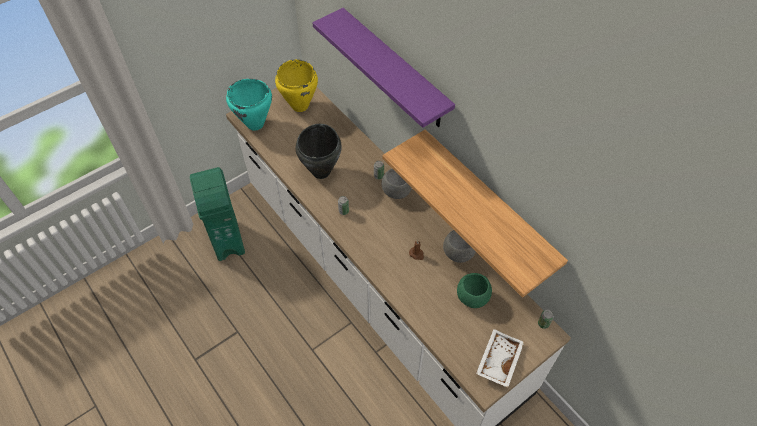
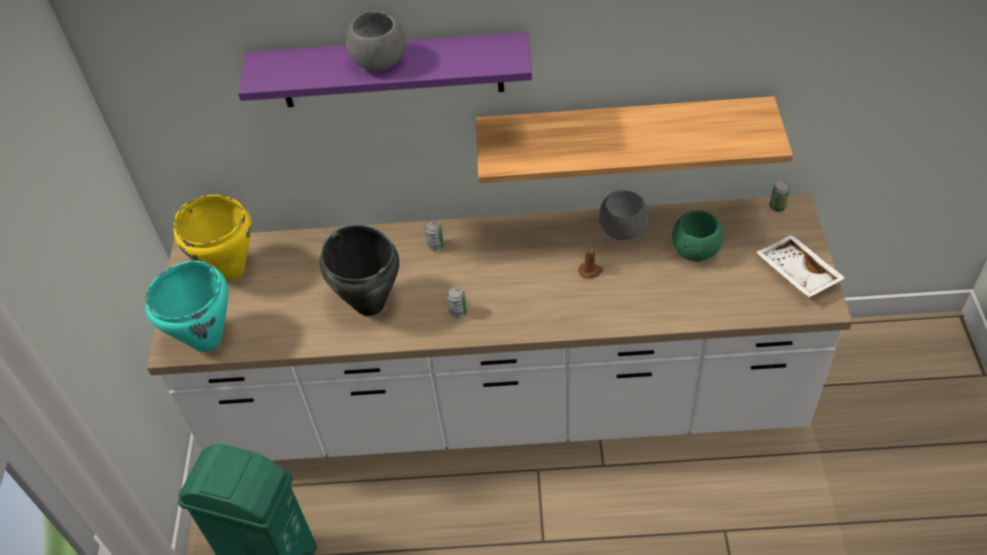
camera: 50 degrees left, 5 degrees down
(396, 191) = (477, 241): grey bowl -> grey bowl (378, 62)

